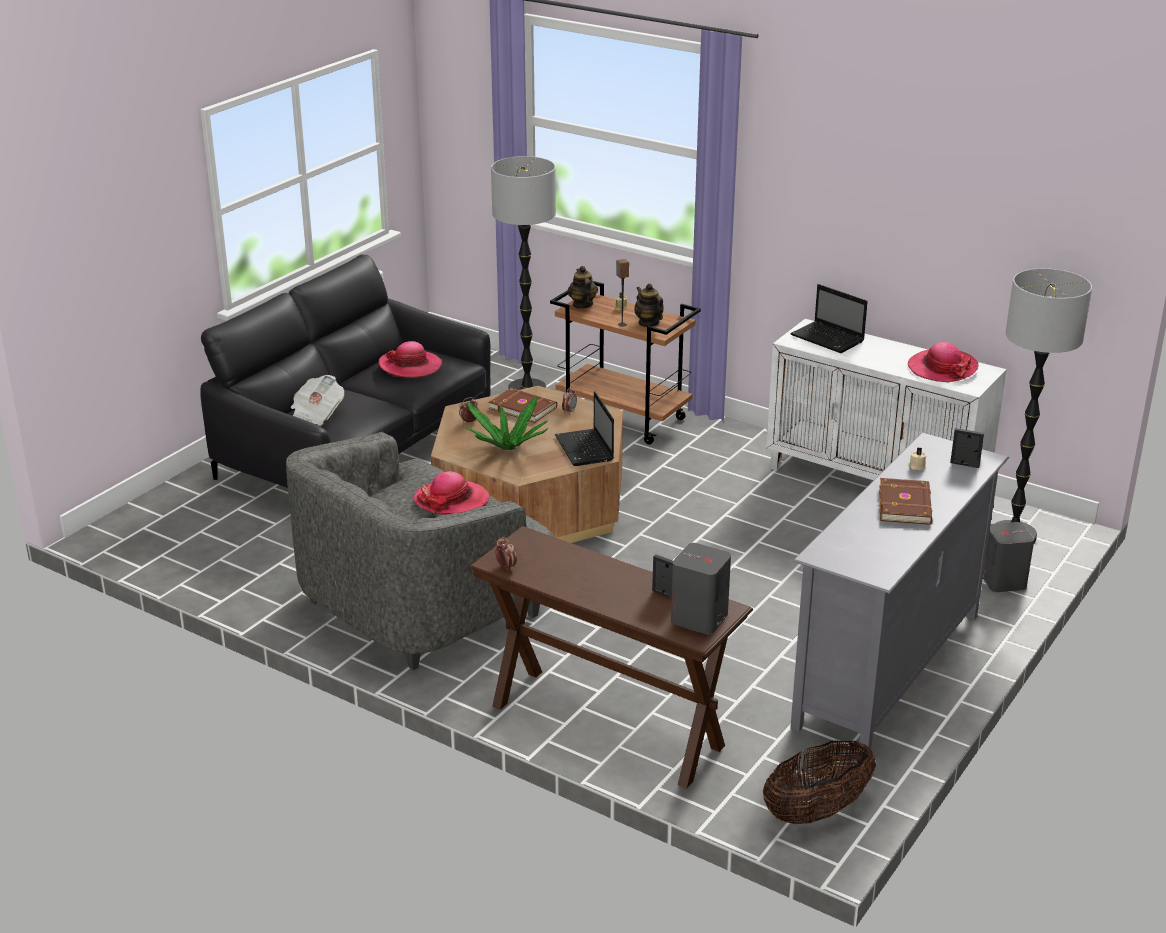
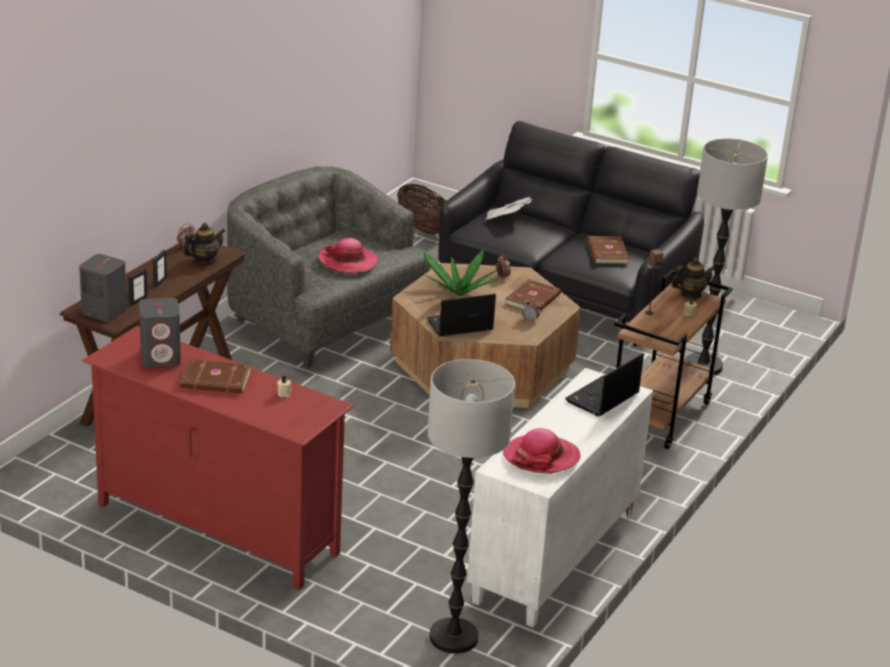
camera: 85 degrees right, 0 degrees up
(410, 366) = (606, 253): hat -> brown book
(648, 323) = (657, 326): teapot -> teapot (204, 261)
(816, 811) = (40, 476): basket -> basket (422, 228)
(889, 670) = (216, 529): grey tv stand -> red tv stand
(964, 464) = (287, 418): picture frame -> picture frame (160, 282)
(1002, 581) = (363, 616): grey speaker -> grey speaker (161, 358)

